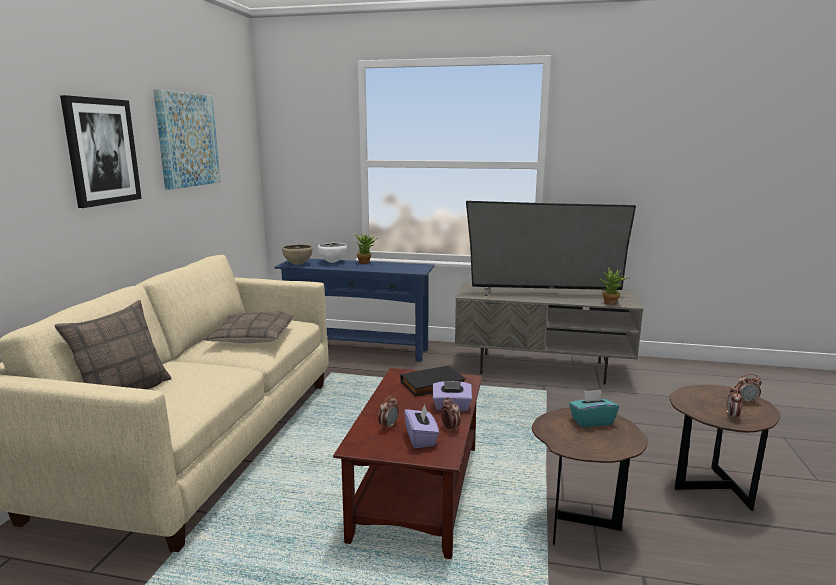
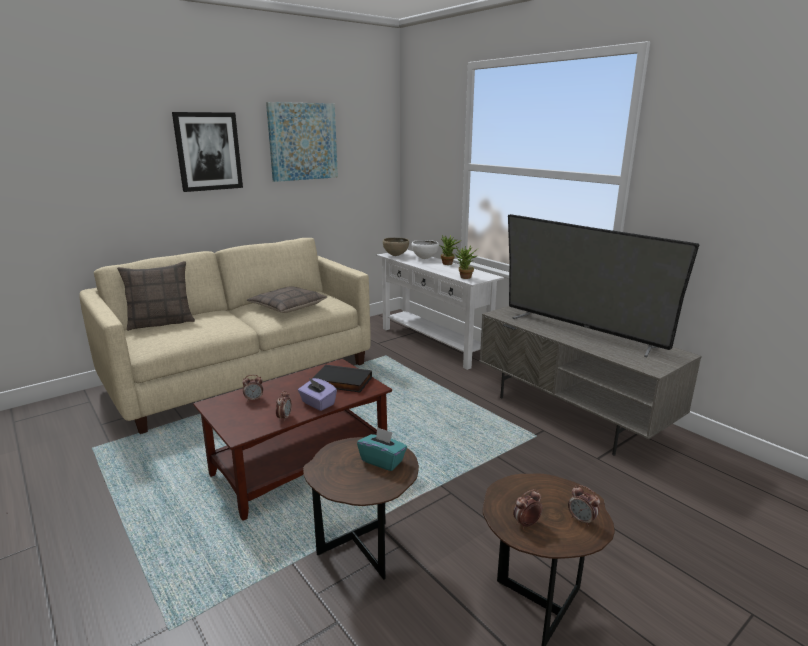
camera: 40 degrees right, 5 degrees up
(358, 349) = (434, 343): blue console table -> white console table
(421, 438) = (253, 416): purple tissue box -> none
(611, 304) = (630, 362): potted plant -> potted plant (464, 278)

